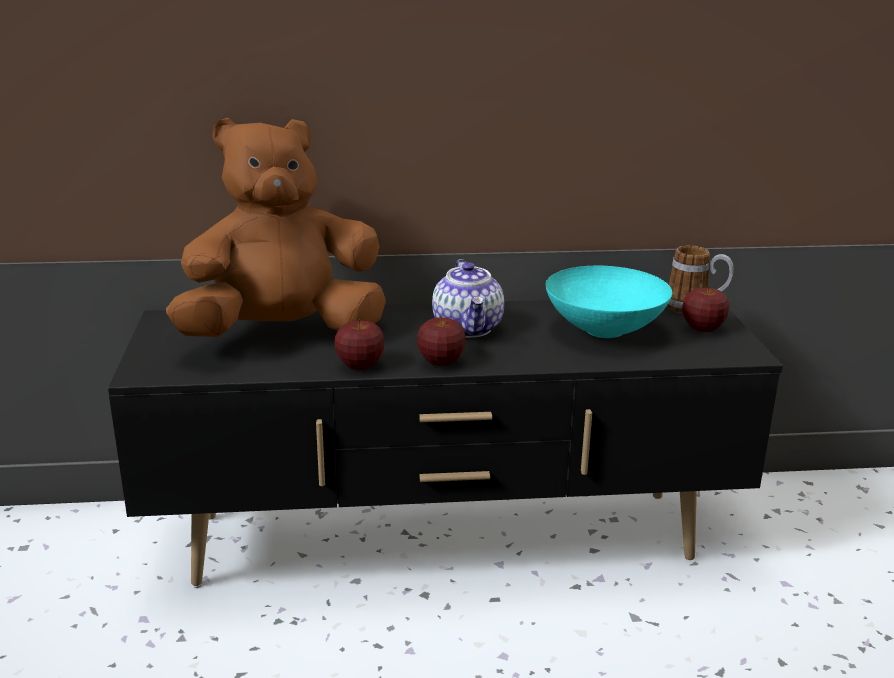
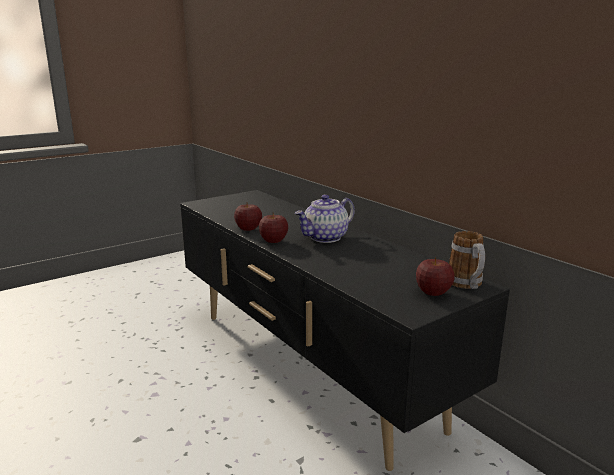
camera: 60 degrees right, 5 degrees down
(283, 333) = (264, 211): brown plush toy -> none
(603, 329) = (378, 266): turquoise bowl -> none

